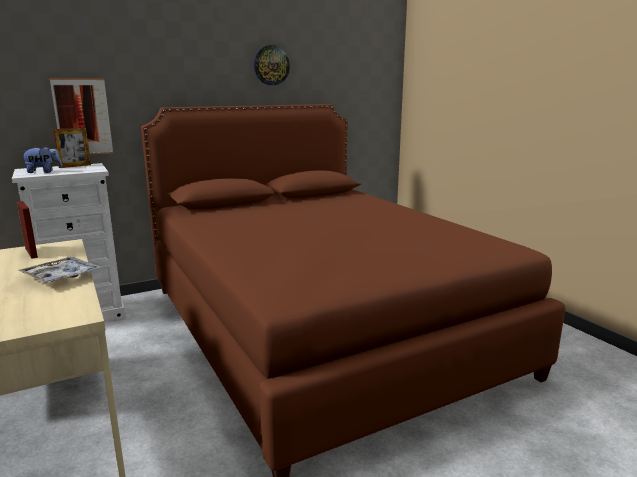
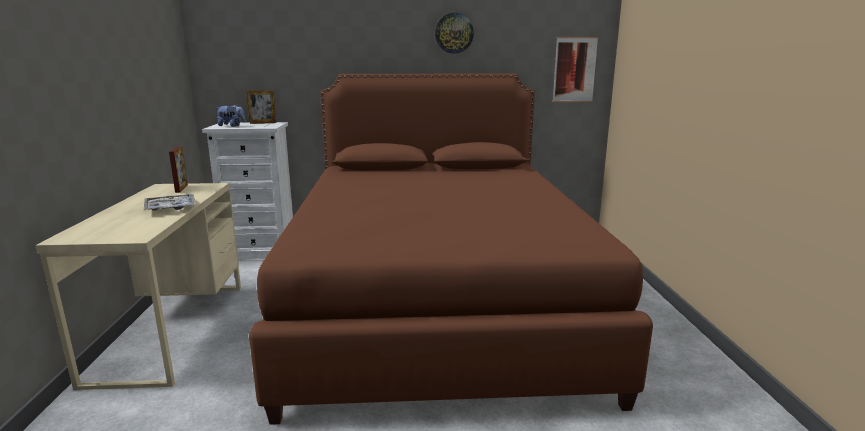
camera: 25 degrees right, 0 degrees up
(82, 117) = (275, 81): picture -> picture (574, 70)

